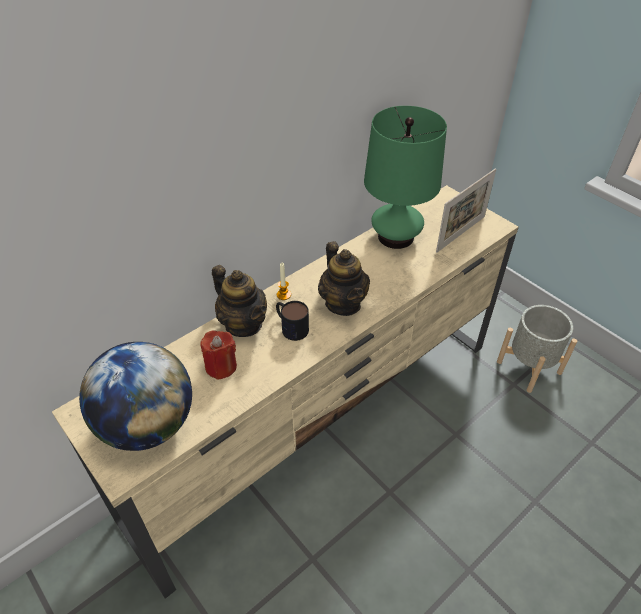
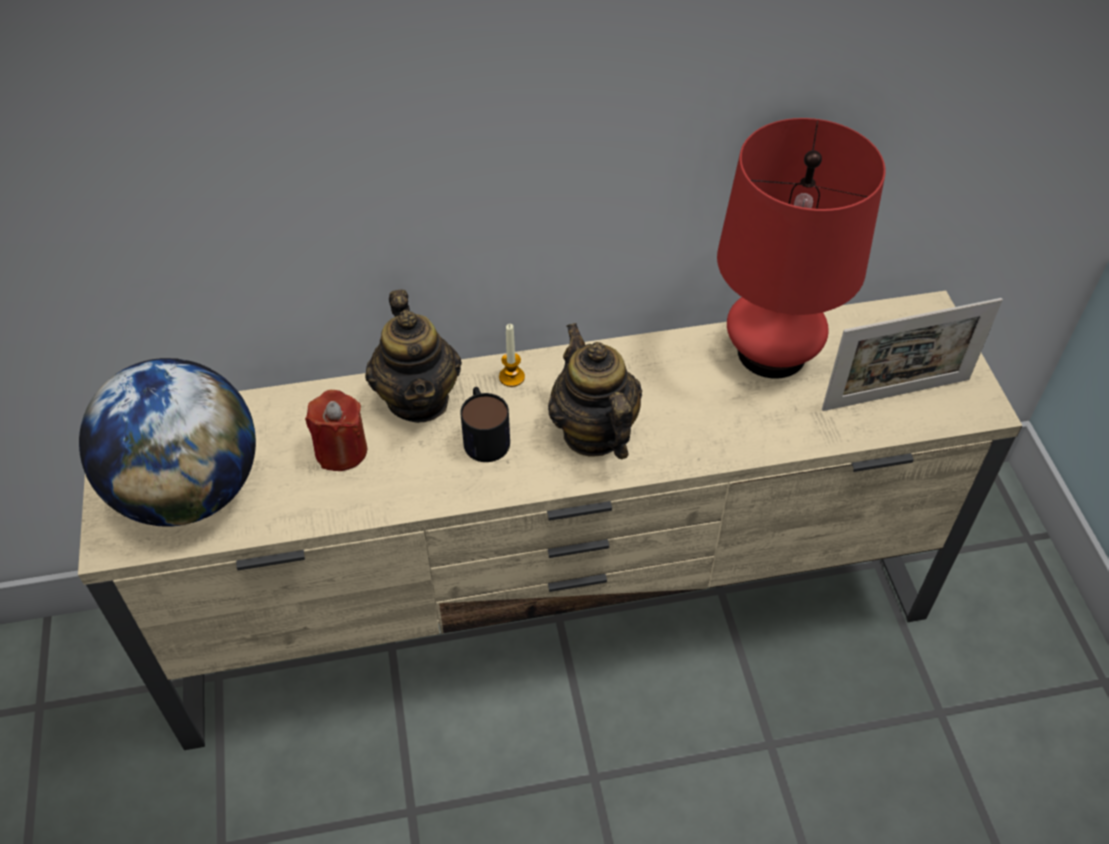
camera: 30 degrees right, 5 degrees up
(343, 303) = (593, 432): teapot -> teapot turned 150 degrees clockwise
(395, 237) = (771, 352): green table lamp -> red table lamp
(528, 367) = (994, 695): grey planter -> none

